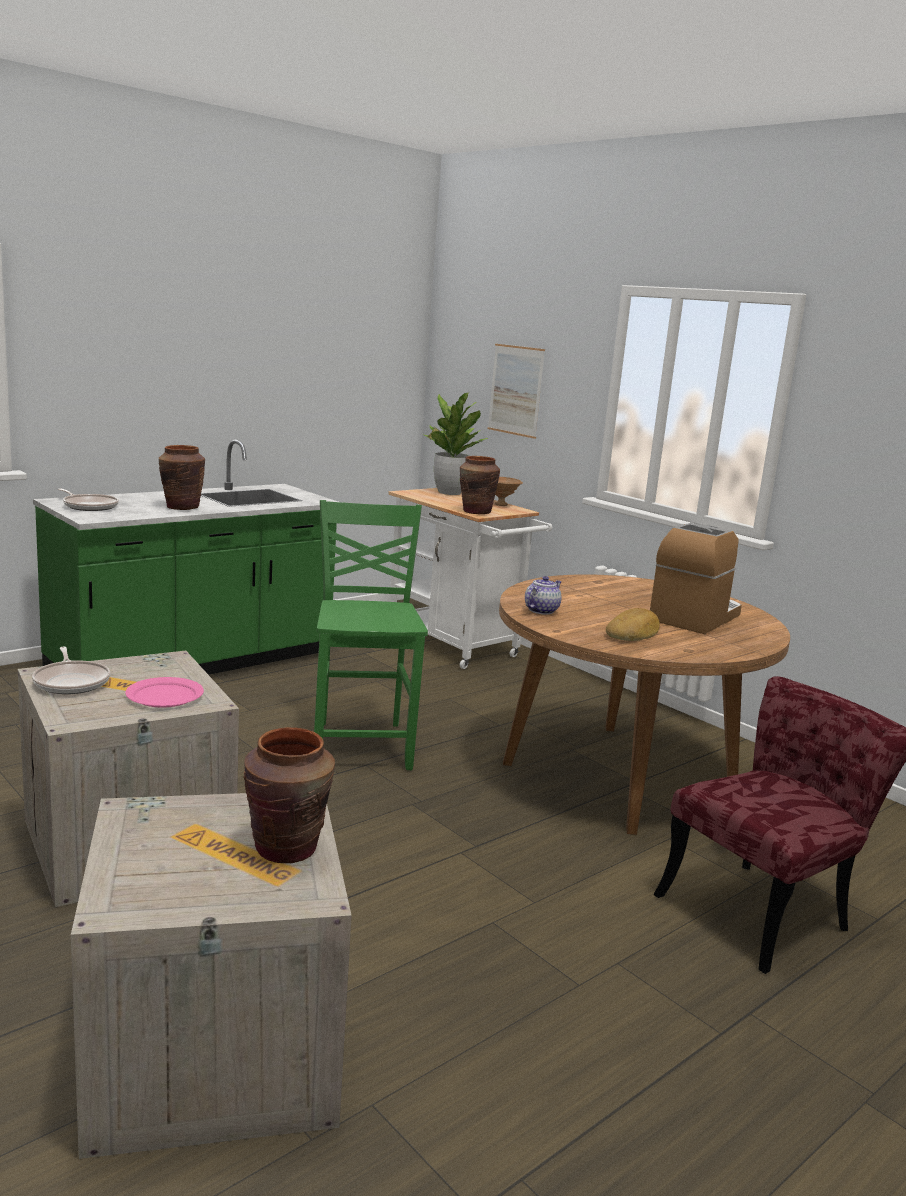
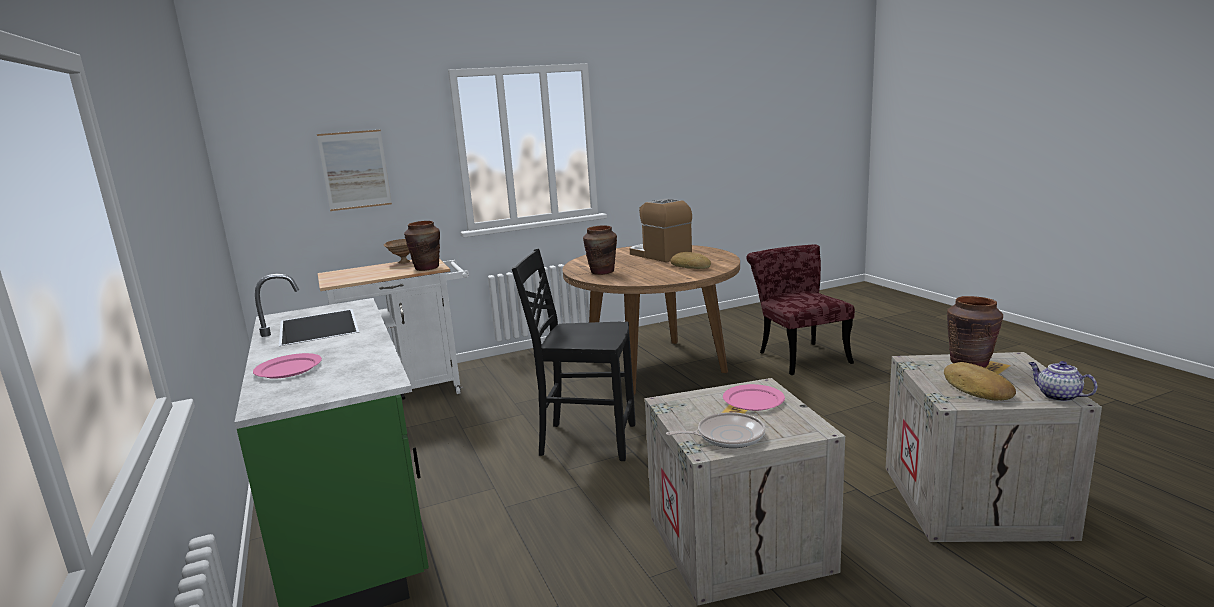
camera: 70 degrees left, 0 degrees up
(89, 506) = (313, 387): frying pan -> none
(136, 499) = (289, 368): none -> pink plate
(172, 836) = (976, 388): none -> bread
(182, 507) = (352, 348): brown vase -> brown vase (602, 272)
(361, 744) = (586, 440): green chair -> black chair
(449, 492) = (345, 272): potted plant -> none
(541, 610) = (646, 279): teapot -> teapot (1057, 396)

